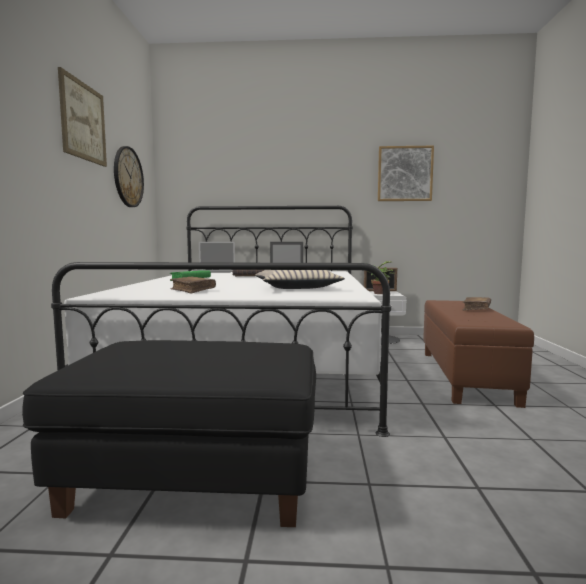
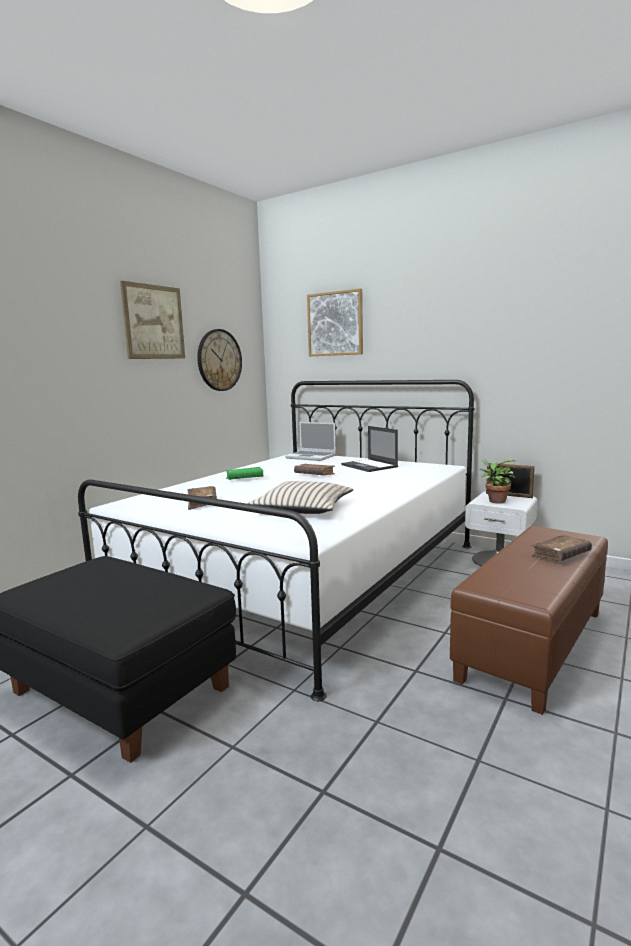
camera: 30 degrees right, 5 degrees up
(405, 174) = (553, 332): picture -> picture (335, 324)

